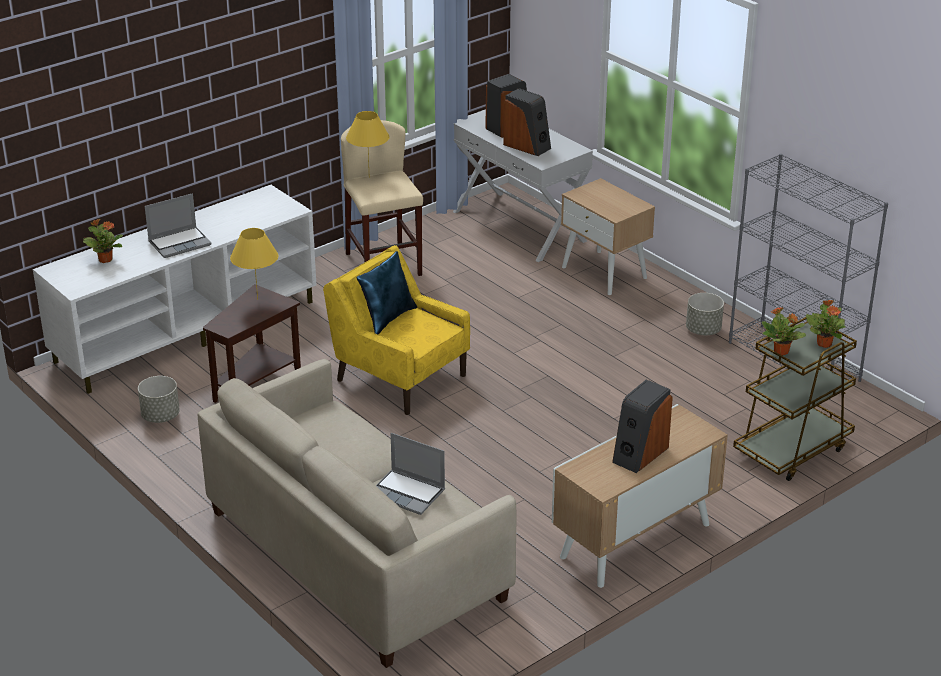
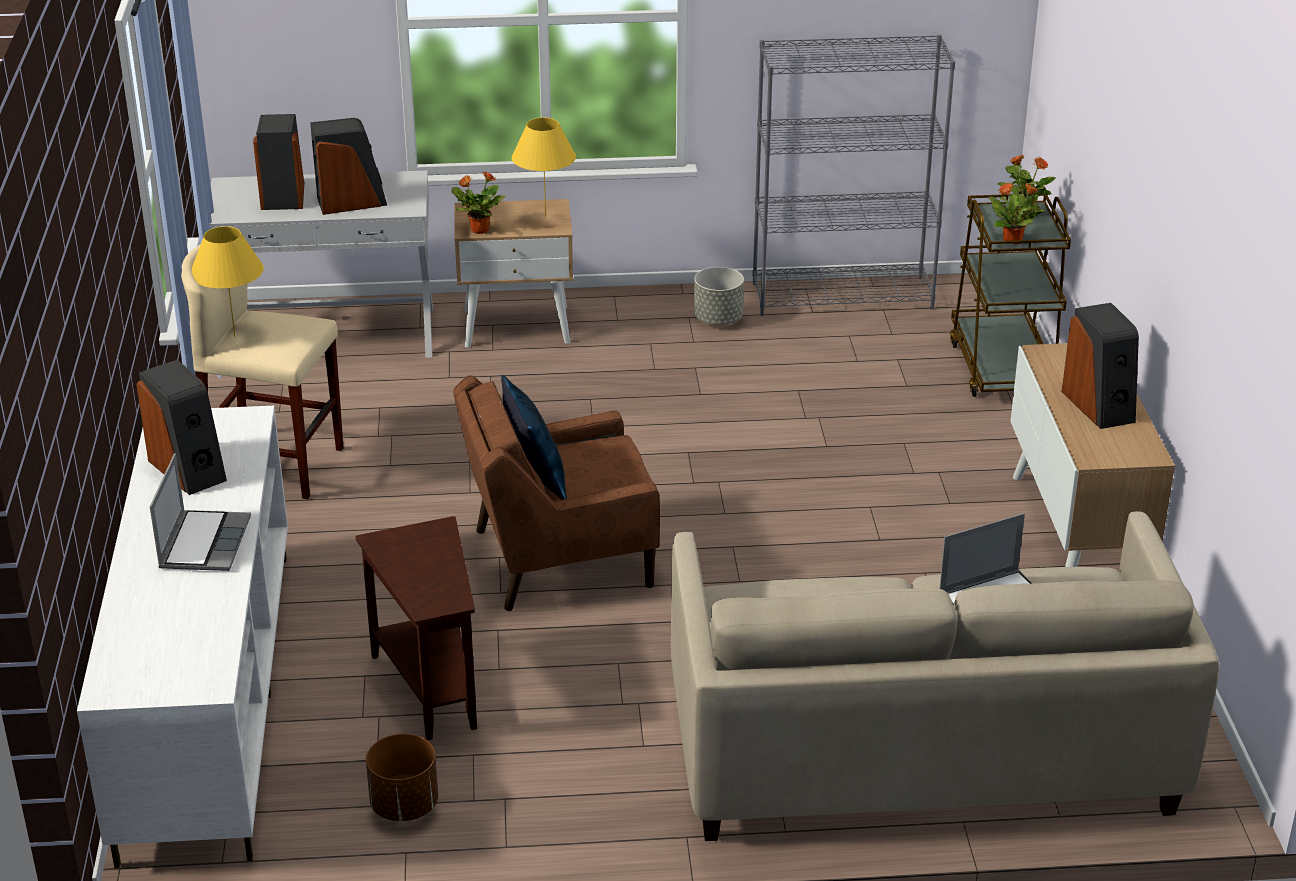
camera: 55 degrees left, 0 degrees up
(105, 259) = (153, 628): potted plant -> potted plant (479, 230)
(160, 416) = (404, 805): grey planter -> brown planter
(234, 214) = (189, 469): none -> speaker
(257, 299) = (402, 547): yellow table lamp -> yellow table lamp (545, 217)
(400, 377) = (560, 558): yellow armchair -> brown armchair

